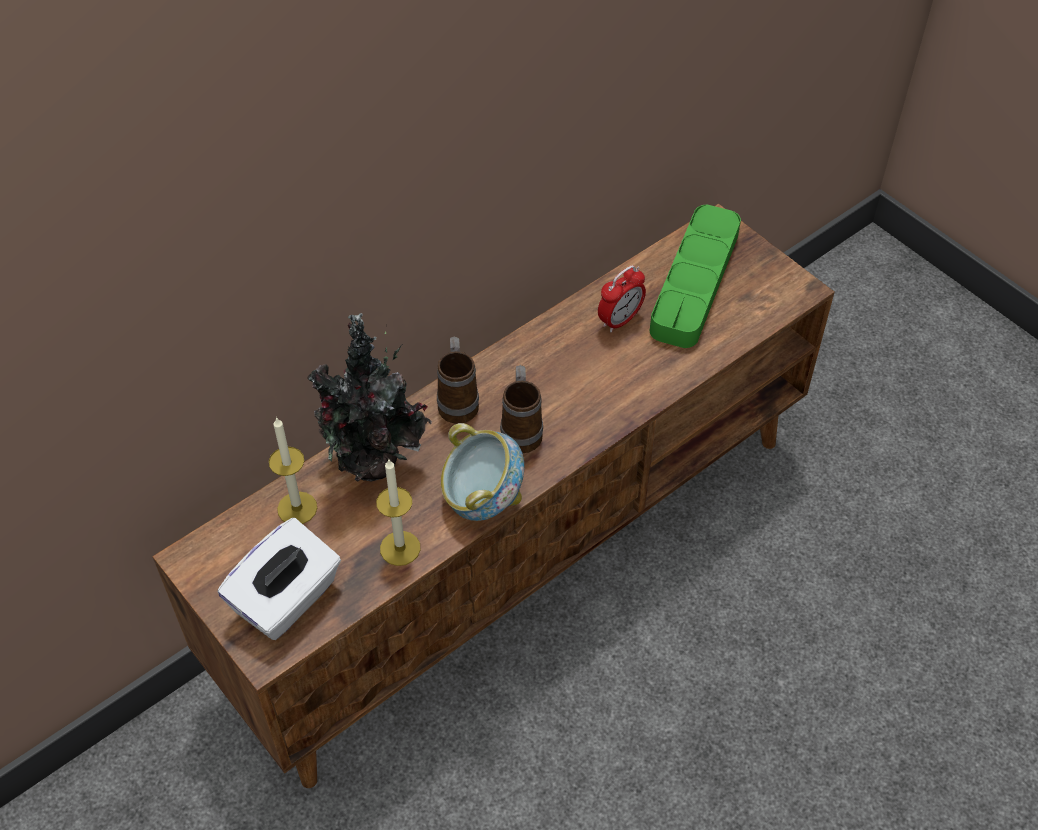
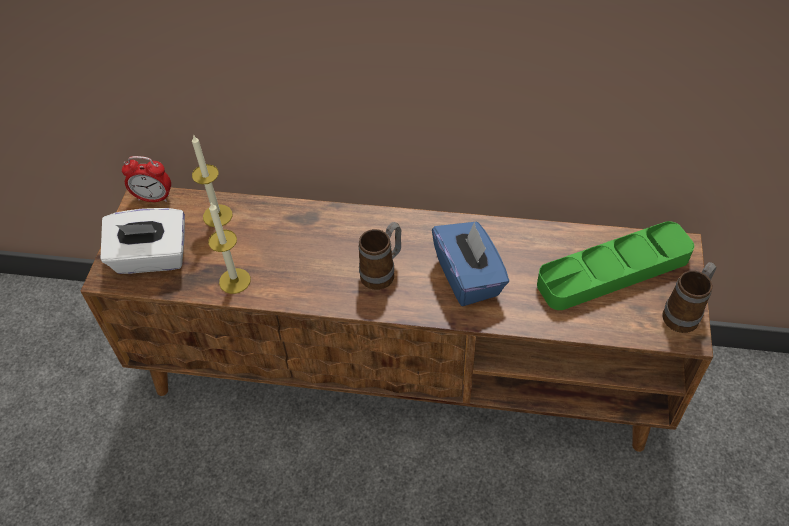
camera: 50 degrees right, 0 degrees up
(373, 467) = (280, 226): potted plant -> none
(458, 401) = (371, 227): mug -> mug (685, 314)
(482, 499) = (309, 292): bowl -> none
(595, 376) = (468, 277): none -> blue tissue box
(620, 320) = (529, 256): alarm clock -> alarm clock (154, 198)

